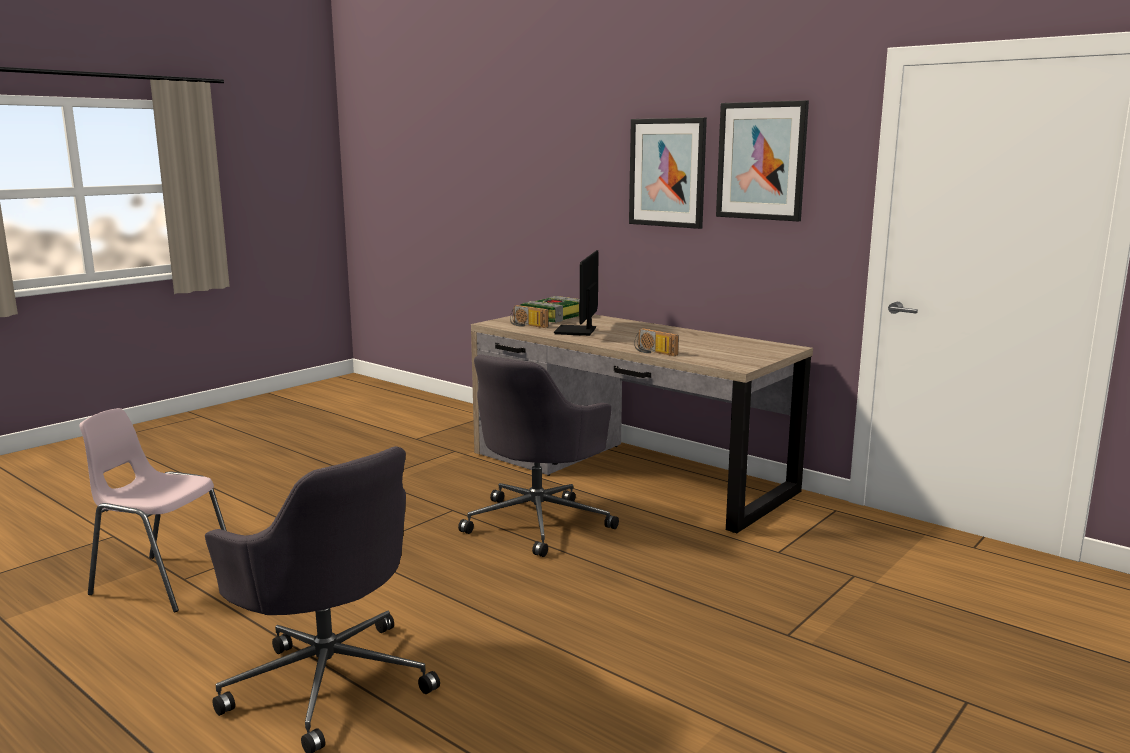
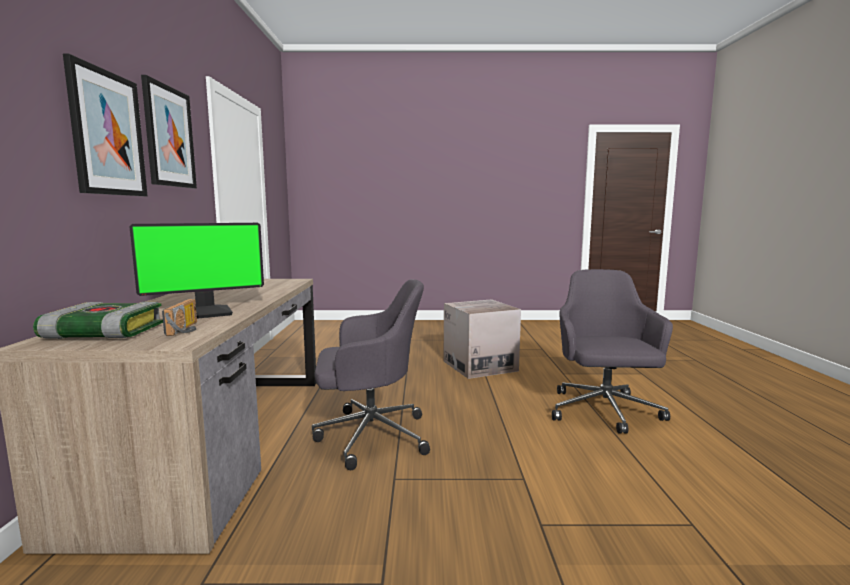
camera: 130 degrees left, 5 degrees down
(163, 581) = (715, 531): pink chair -> none
(653, 352) = (279, 291): radio -> none
(660, 690) = (479, 366): none -> cardboard box

